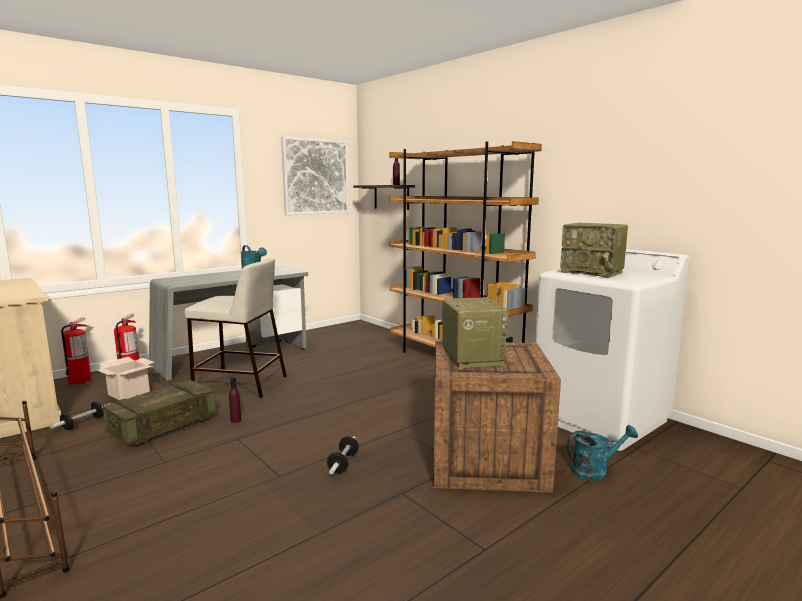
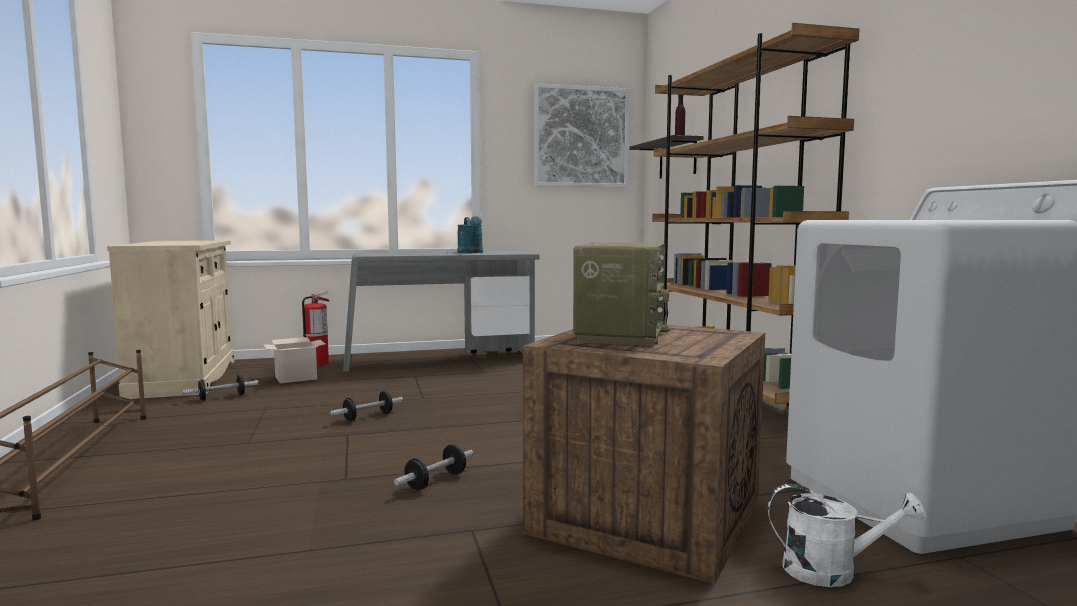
camera: 25 degrees right, 5 degrees down
(80, 381) = (267, 362): fire extinguisher -> none
(163, 426) = (290, 410): crate -> none
(236, 420) = (368, 417): purple bottle -> dumbbell
(239, 384) = (415, 384): beige stool -> none
(593, 272) = (900, 219): radio -> none
(595, 470) = (832, 571): turquoise watering can -> white watering can

